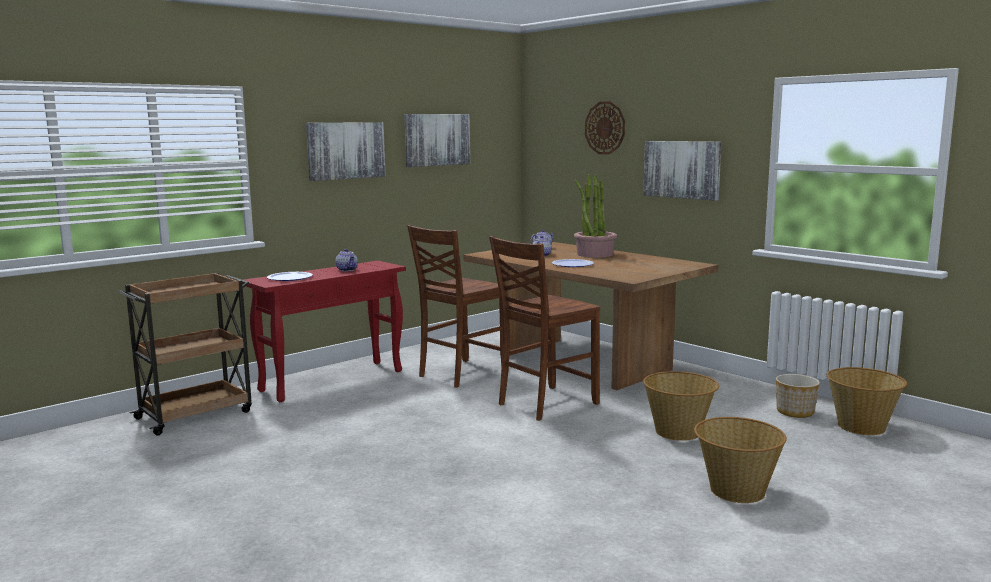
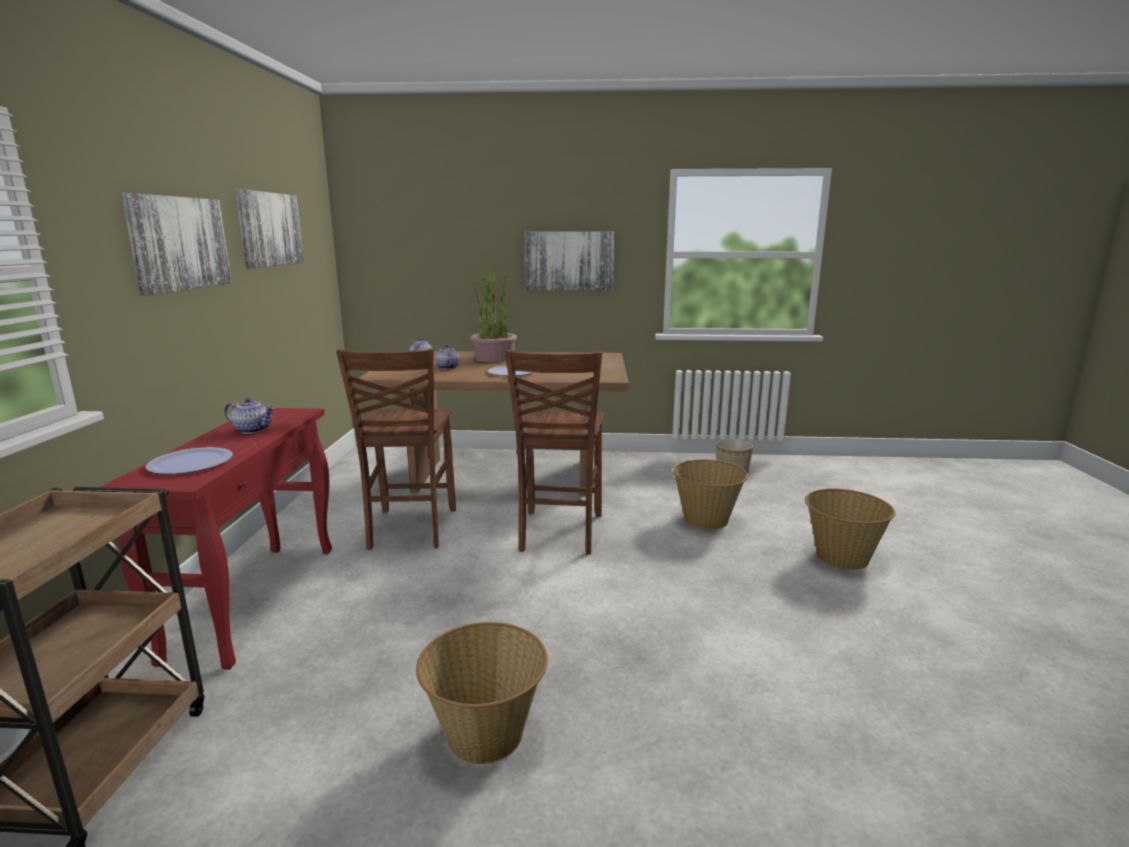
camera: 45 degrees left, 5 degrees up
(605, 128) = (465, 217): wall clock -> none
(861, 427) = (785, 470): basket -> basket (485, 735)

